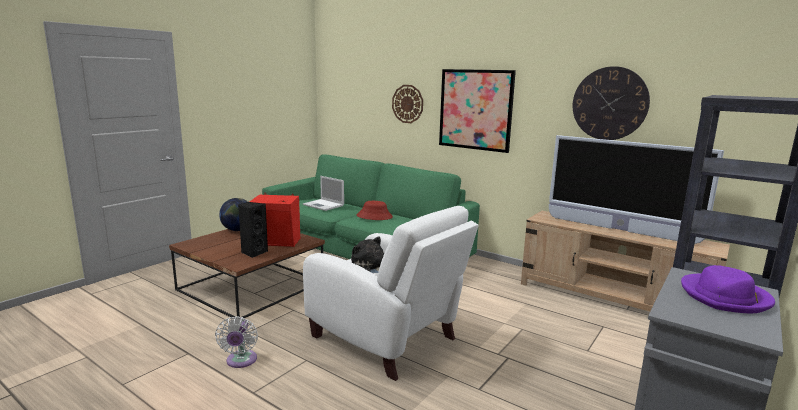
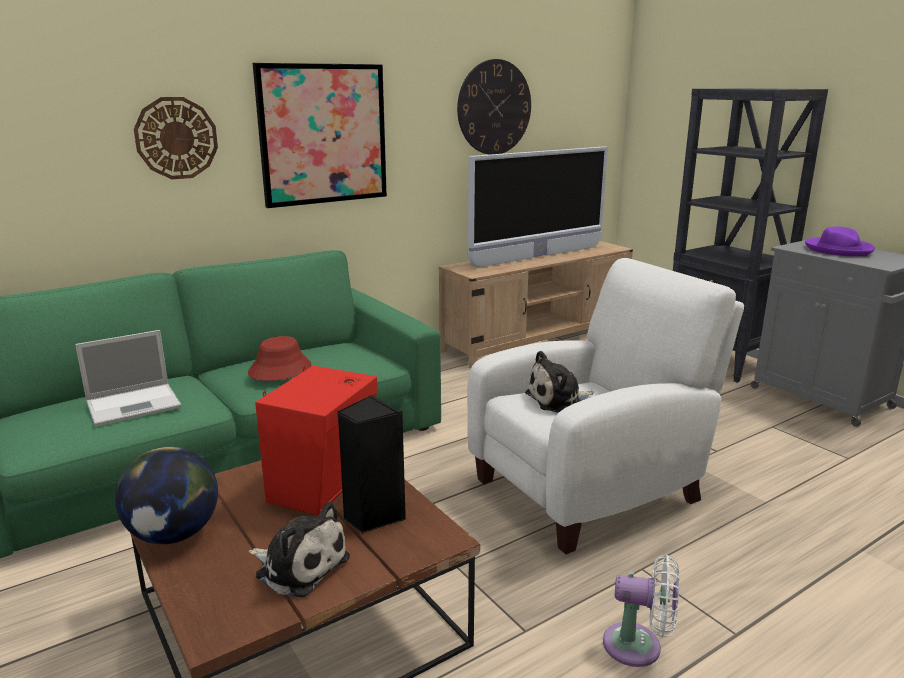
camera: 70 degrees left, 5 degrees up
(219, 247) = (299, 565): none -> plush toy

